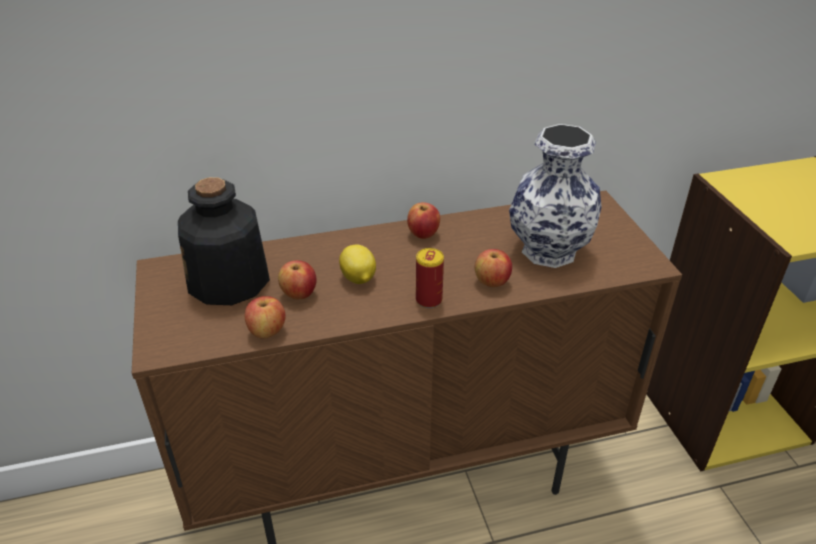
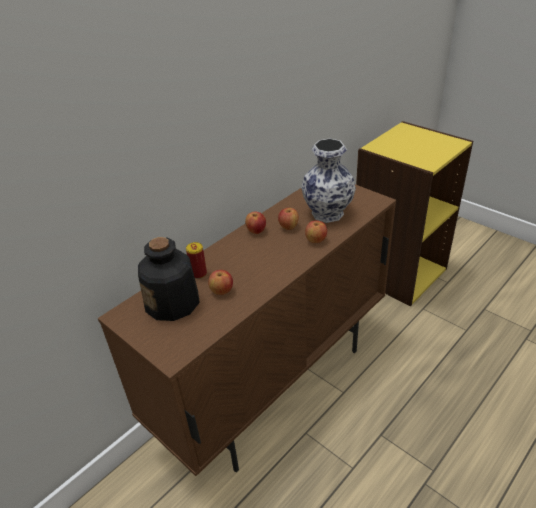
camera: 30 degrees left, 0 degrees up
(267, 331) = (225, 318): apple -> apple (288, 227)
(358, 279) = (246, 268): lemon -> none
(429, 300) = (294, 263): can -> can (198, 274)

